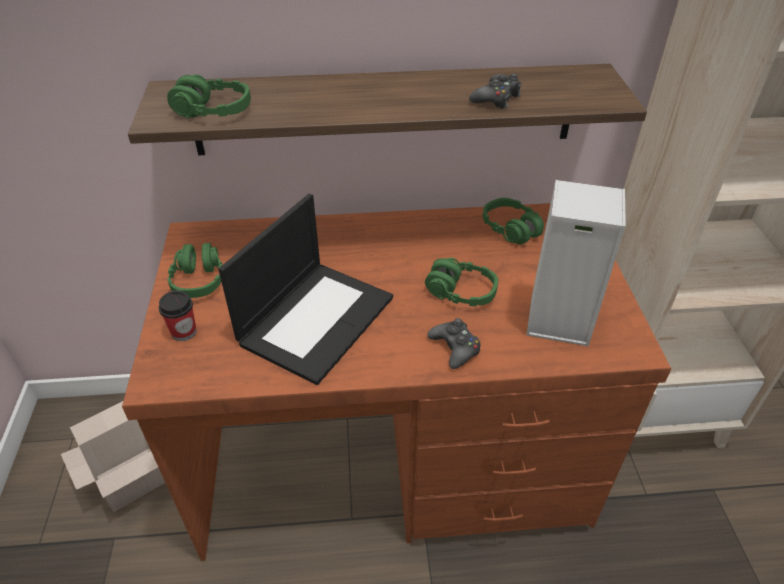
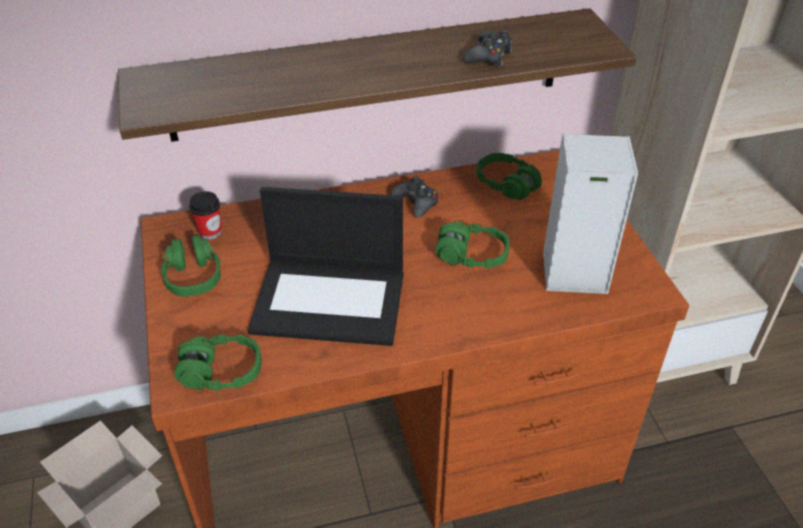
camera: 10 degrees left, 0 degrees up
(184, 332) = (194, 332): cup -> cup (210, 232)
(213, 111) = (202, 96): green headphones -> green headphones (221, 372)
(316, 318) = (331, 301): laptop -> laptop turned 75 degrees clockwise
(455, 348) = (479, 312): black game controller -> black game controller (416, 202)

